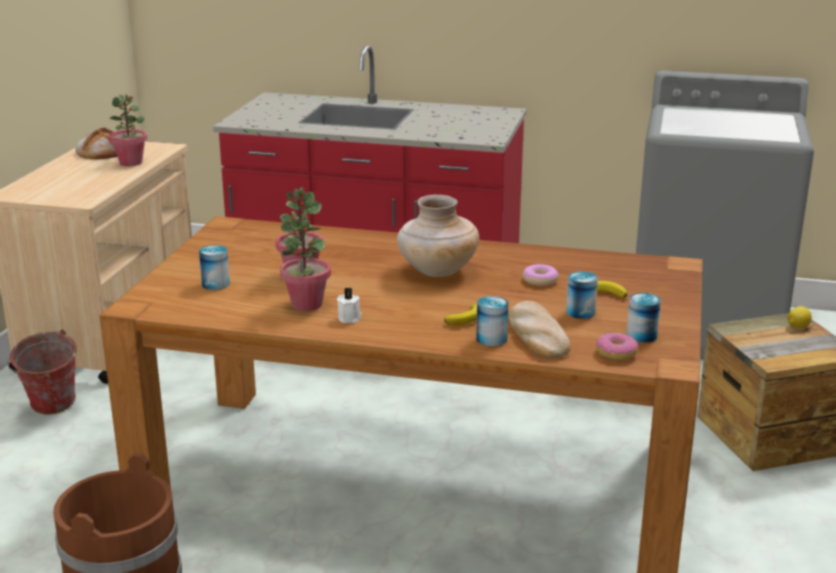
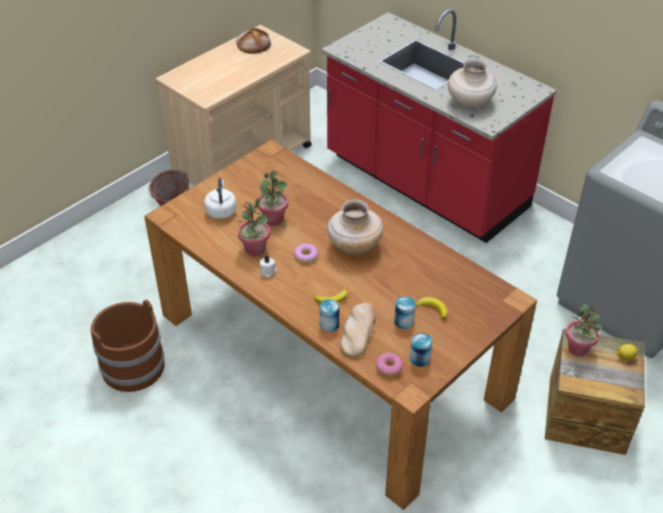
camera: 30 degrees right, 20 degrees up
(131, 162) = (262, 63): potted plant -> potted plant (578, 349)
(215, 284) = (221, 210): can -> white kettle
(446, 130) = (470, 102): none -> beige vase
(540, 280) = (408, 280): donut -> donut (306, 256)

